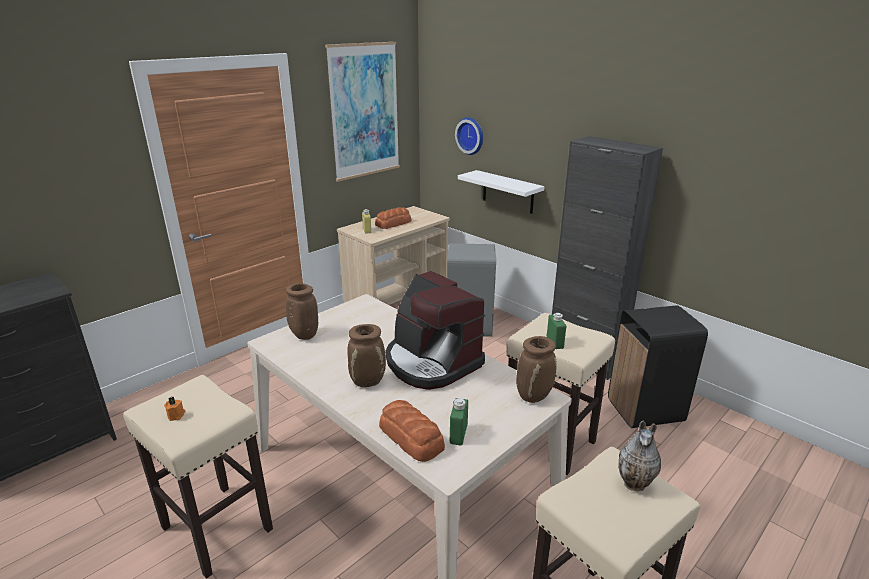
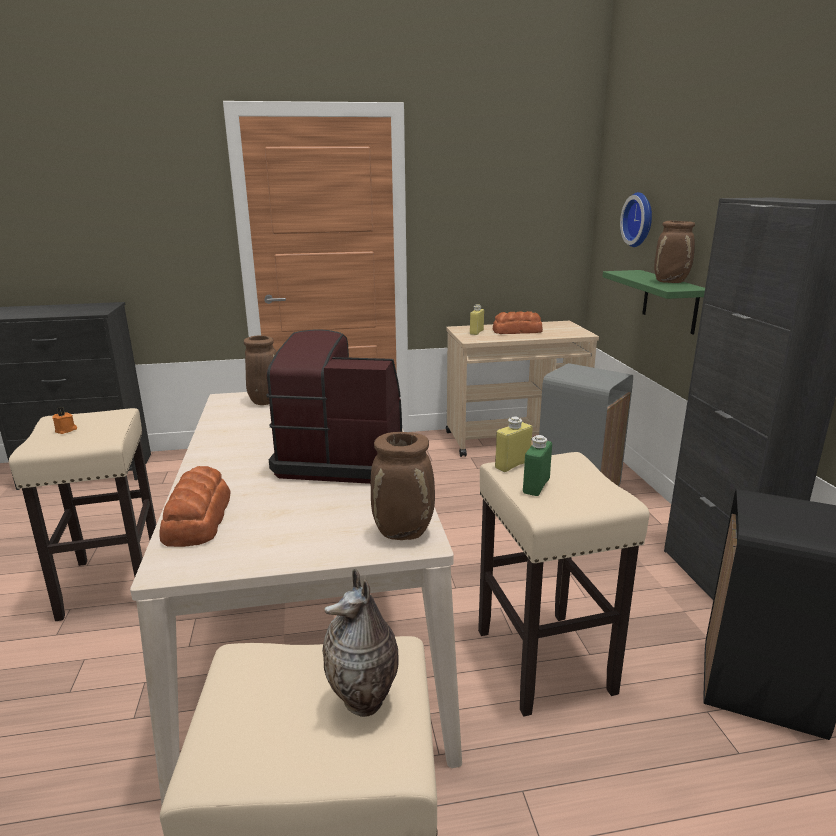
camera: 35 degrees right, 5 degrees down
(364, 111) = (507, 184): picture -> none
(368, 381) = (250, 455): brown vase -> brown vase (671, 282)
(431, 362) = (343, 458): coffee machine -> coffee machine turned 105 degrees clockwise
(458, 434) = (247, 536): green bottle -> none
(508, 192) = (670, 301): white shelf -> green shelf
(527, 332) = (512, 465): none -> yellow bottle

